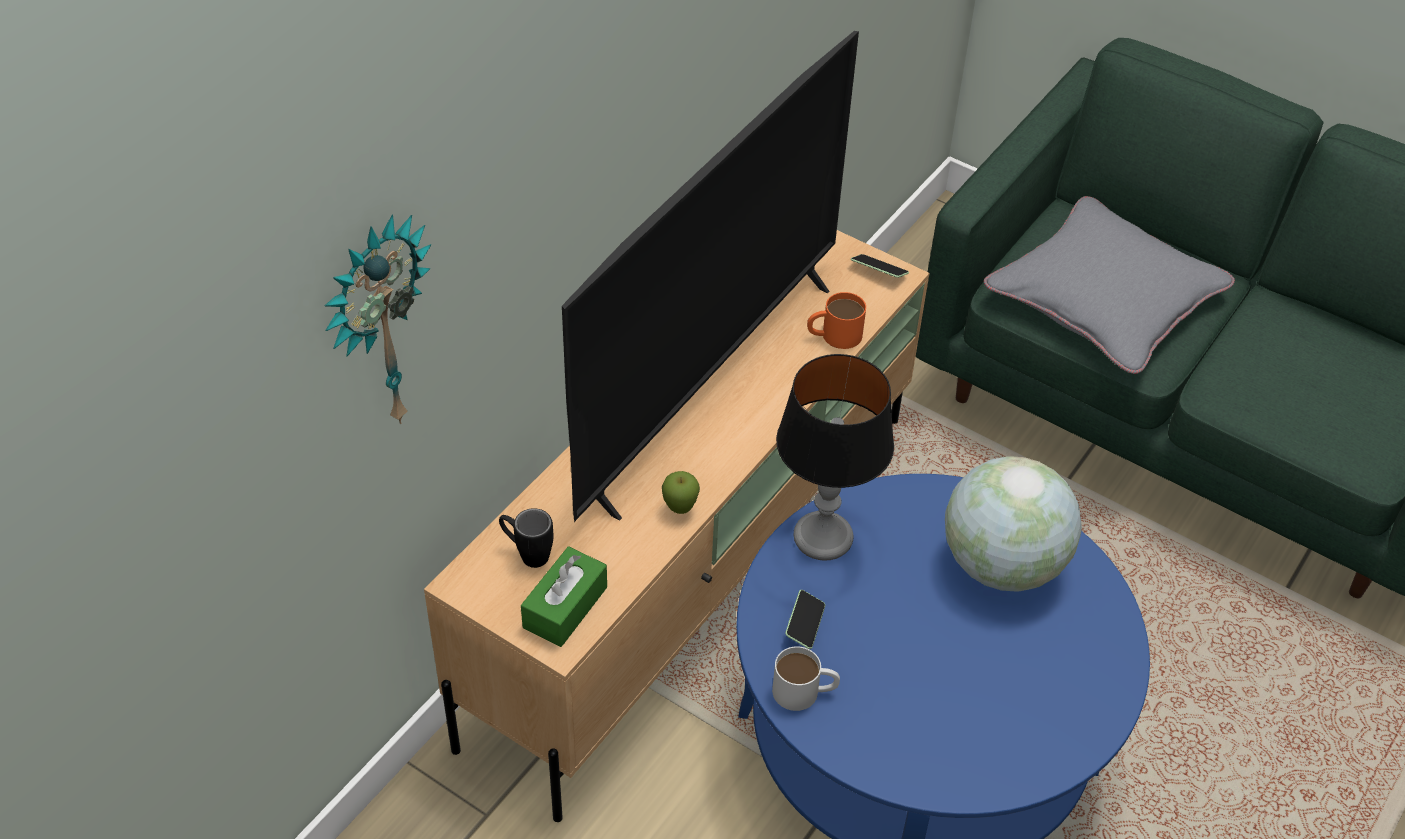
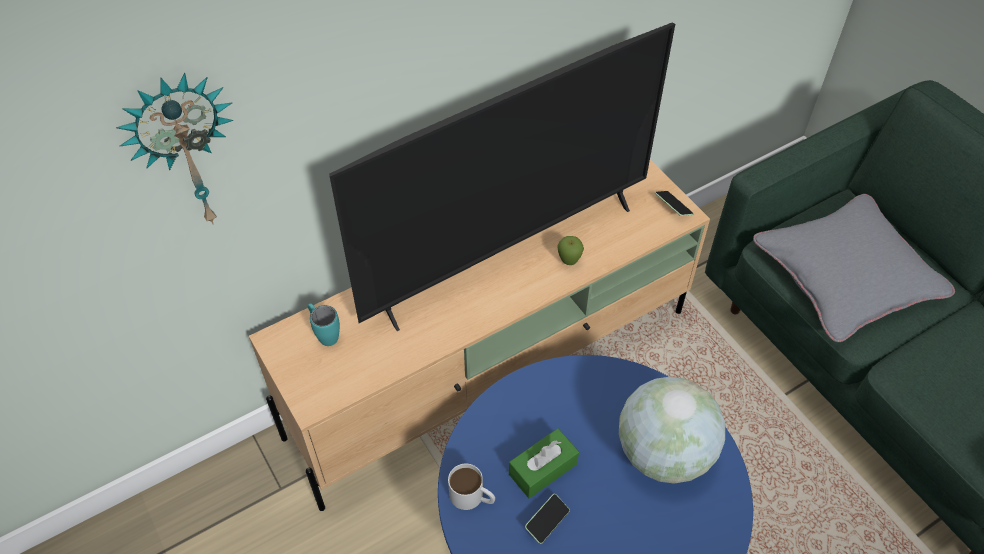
camera: 25 degrees right, 5 degrees up
(527, 554) = (325, 334): black mug -> turquoise mug
(565, 607) = (328, 380): green tissue box -> green tissue box (543, 469)
(680, 509) = (441, 337): apple -> apple (569, 262)
(804, 624) = (498, 447): phone -> phone (547, 521)
(823, 537) = (545, 388): table lamp -> none
(834, 335) = (615, 244): orange mug -> none

